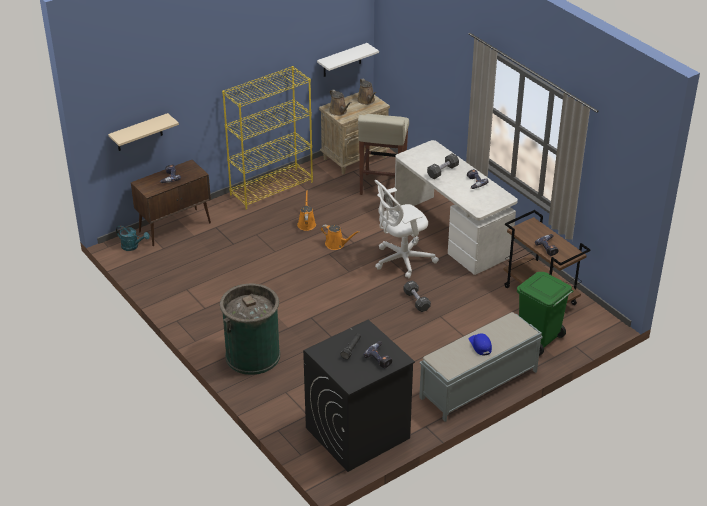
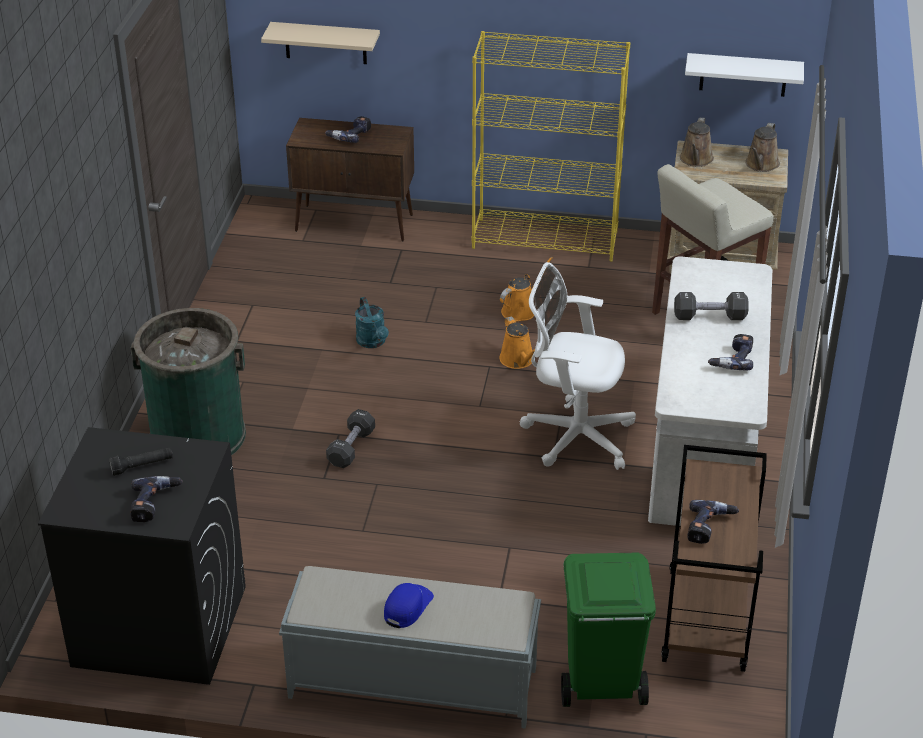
camera: 45 degrees right, 0 degrees up
(133, 246) = (273, 219): turquoise watering can -> turquoise watering can (373, 342)
(416, 301) = (508, 505): black dumbbell -> black dumbbell (351, 448)

